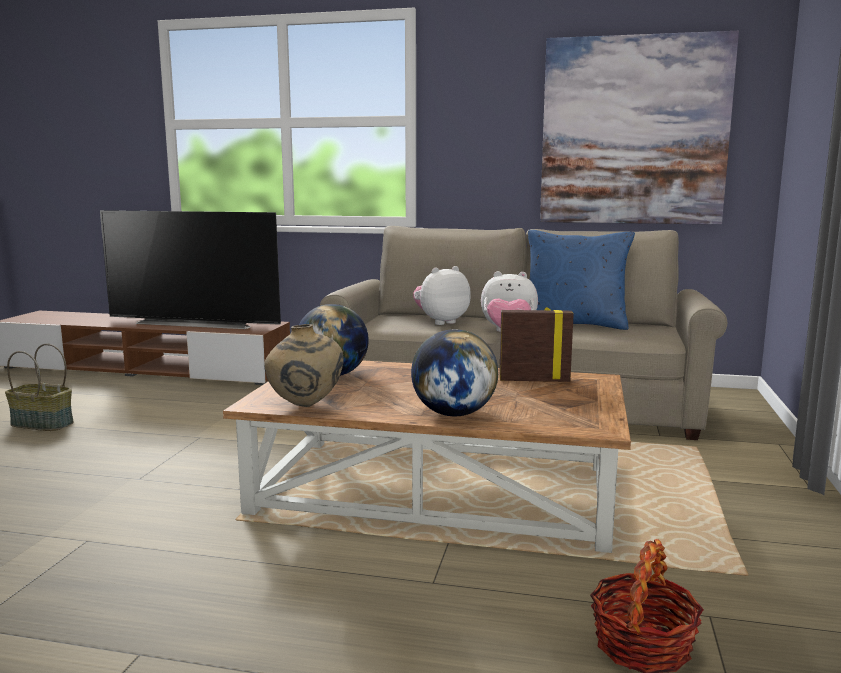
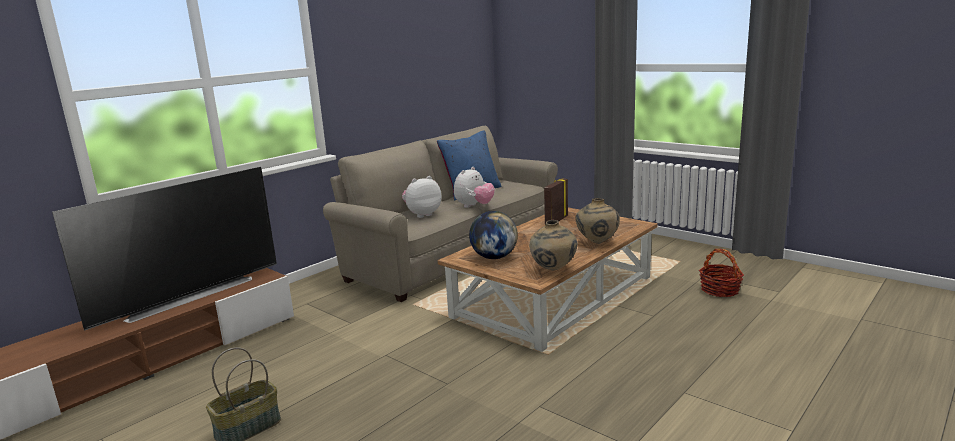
camera: 60 degrees left, 5 degrees up
(440, 322) = (422, 214): plush toy -> plush toy turned 60 degrees clockwise
(453, 414) = (597, 243): globe -> beige vase
(633, 131) = (437, 67): picture -> none

